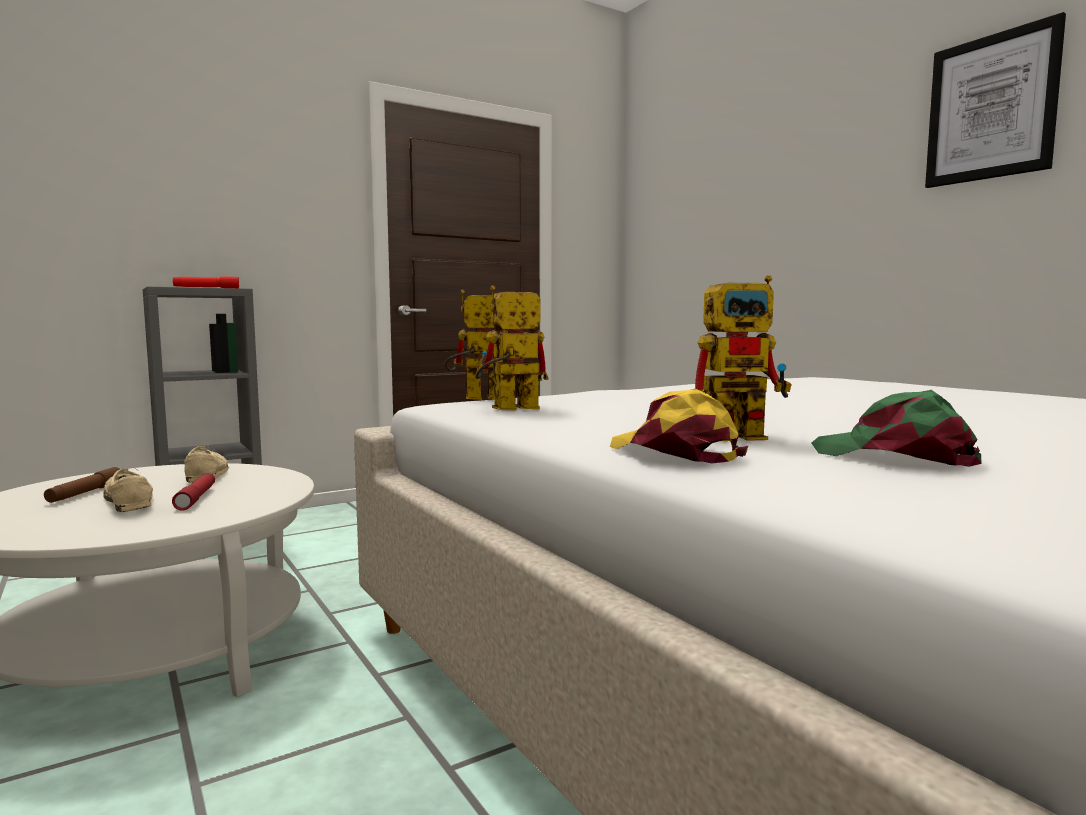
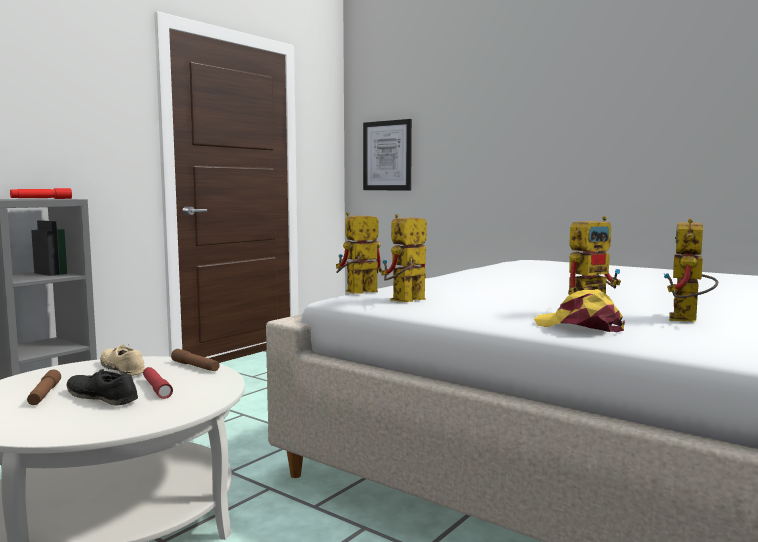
camera: 20 degrees left, 0 degrees up
(129, 501) = (102, 397): beige shoe -> black shoe
(279, 479) = (195, 366): none -> brown flashlight
(895, 456) = (687, 320): green cap -> toy robot
(991, 108) = (630, 83): picture -> picture (387, 155)

